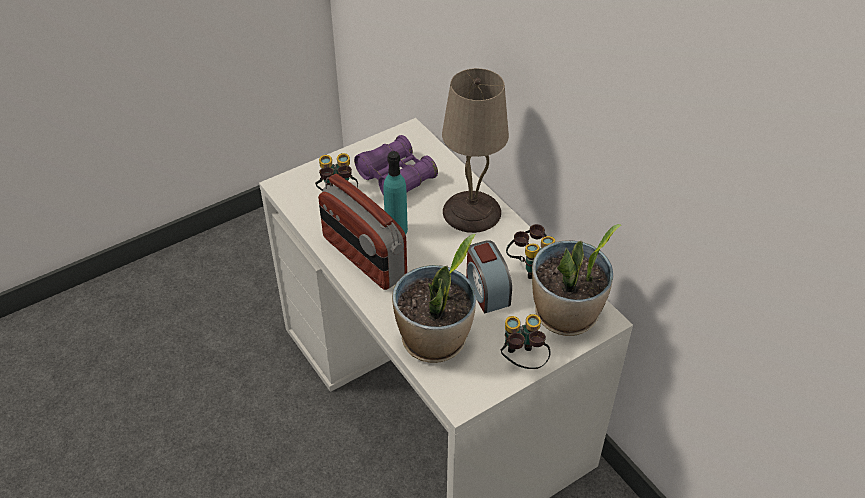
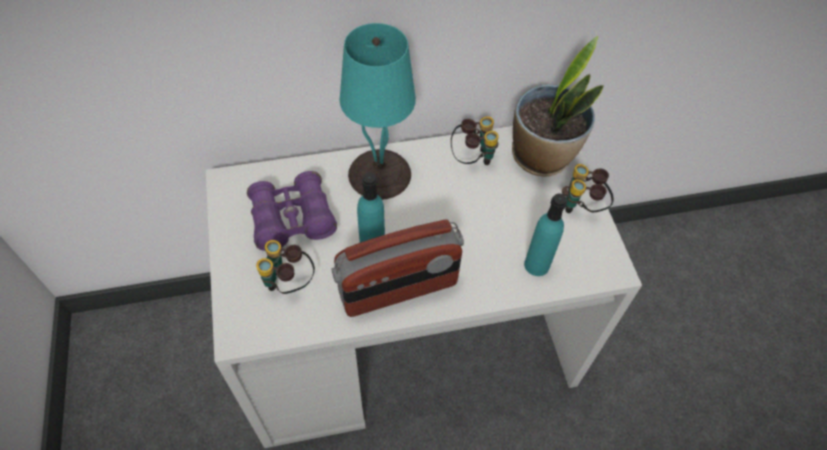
camera: 70 degrees left, 10 degrees up
(434, 341) = (536, 265): potted plant -> turquoise bottle
(471, 212) = (380, 175): beige table lamp -> turquoise table lamp
(486, 291) = (489, 201): alarm clock -> none

